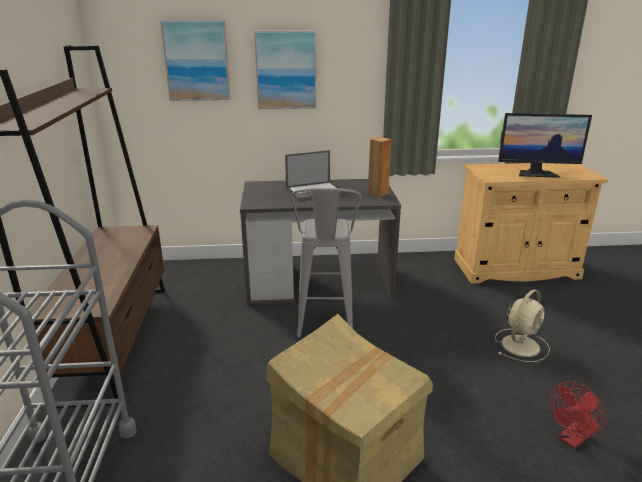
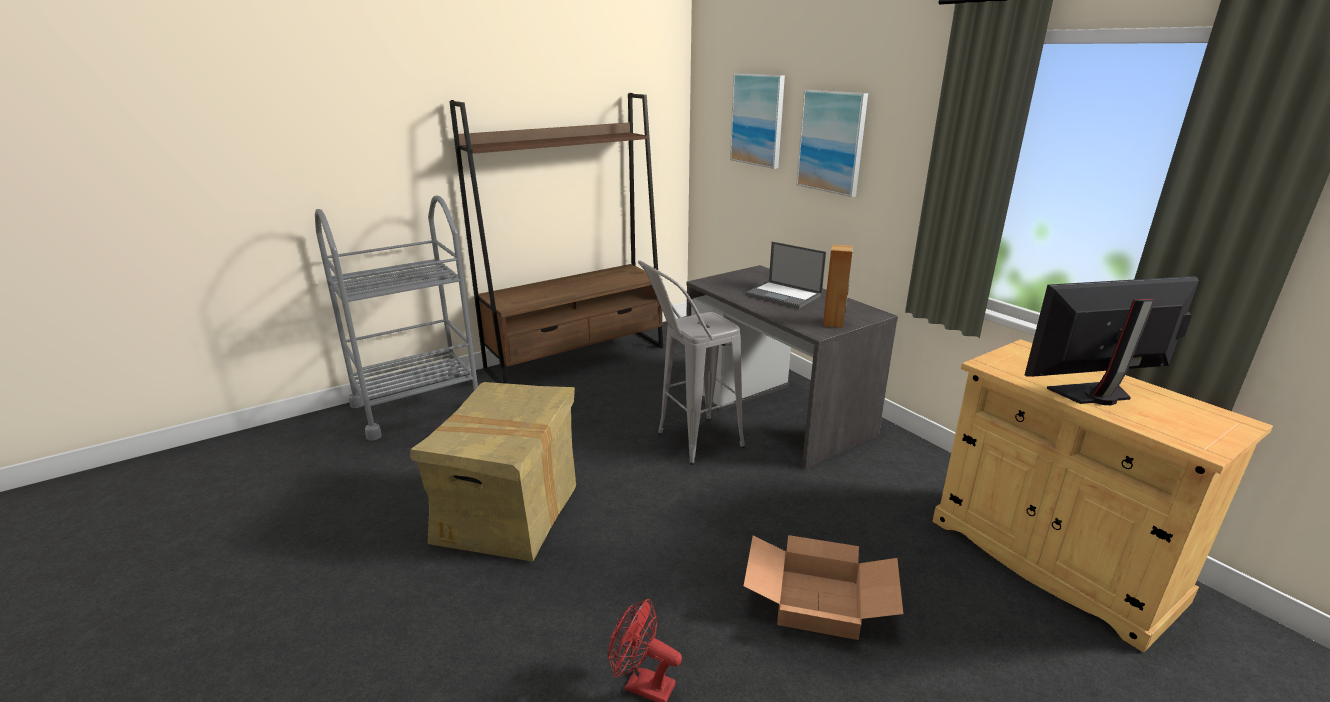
camera: 60 degrees right, 0 degrees up
(521, 345) = (819, 602): beige fan -> cardboard box
(536, 173) = (1094, 394): monitor -> monitor turned 105 degrees clockwise

